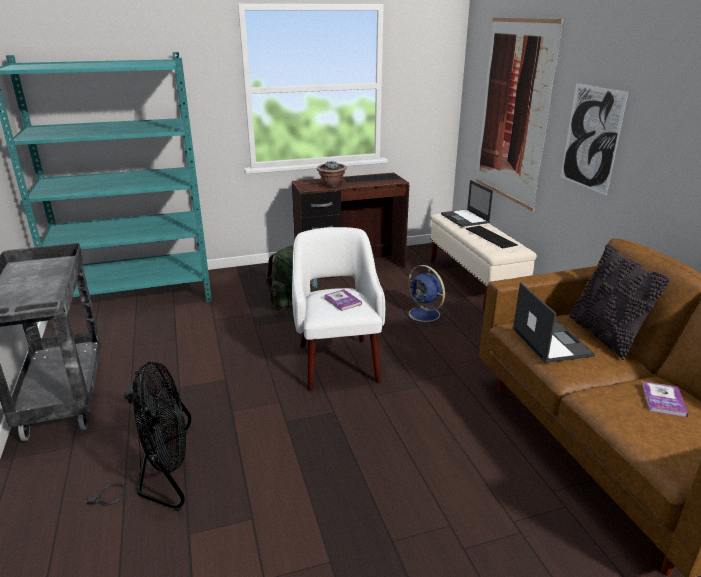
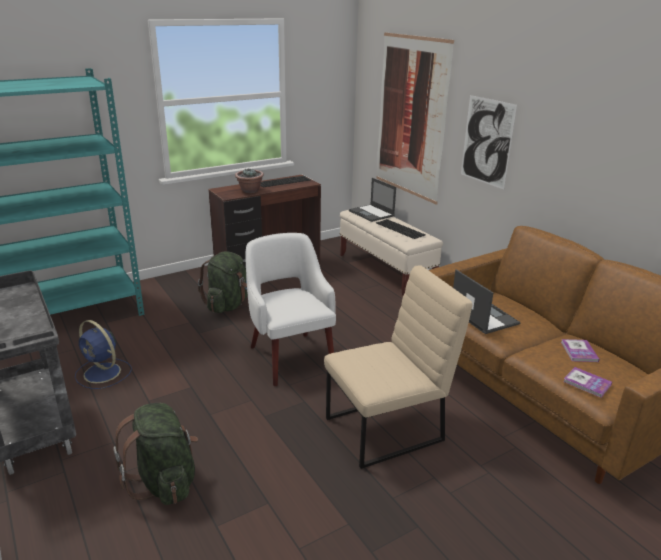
camera: 15 degrees left, 0 degrees up
(158, 474) = (164, 481): black fan -> green backpack
(342, 301) = (296, 300): book -> book (587, 383)
(415, 457) = (387, 428): none -> beige chair
(425, 315) = (353, 305): blue fan -> blue fan (103, 373)
(605, 336) = (522, 306): black pillow -> none

